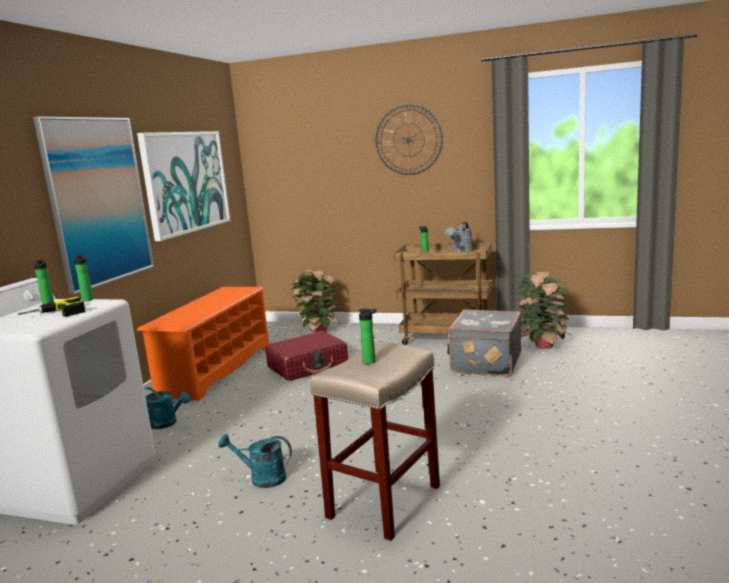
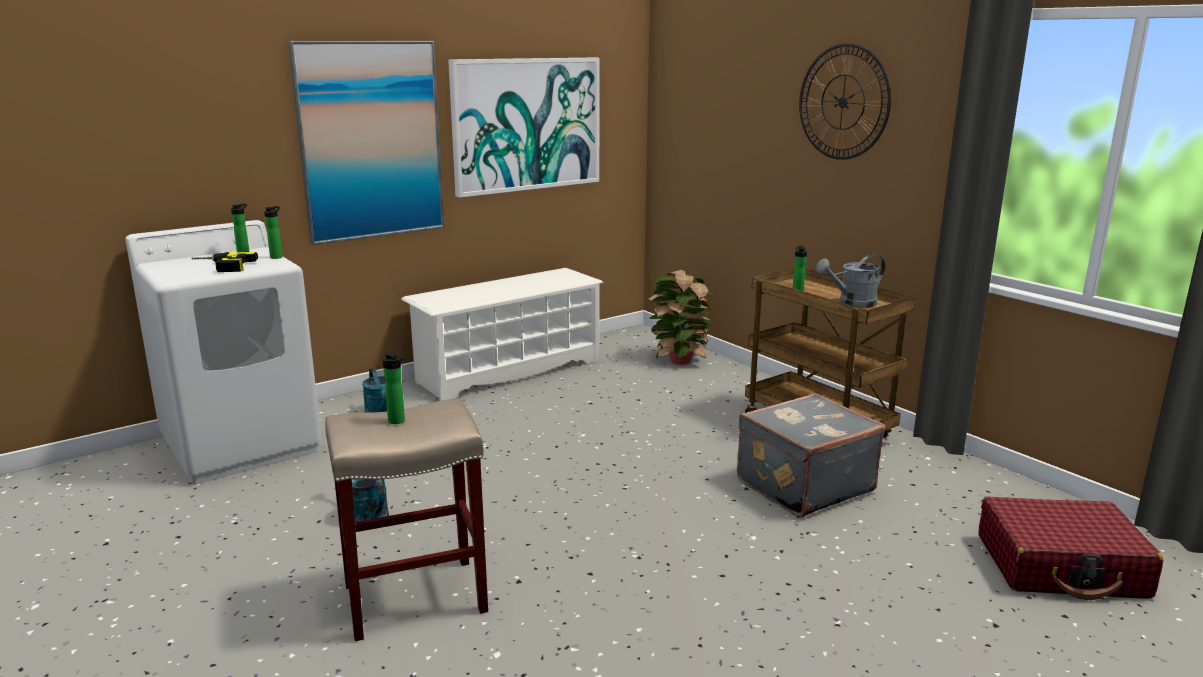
camera: 35 degrees right, 5 degrees up
(216, 369) = (508, 371): orange shoe rack -> white shoe rack
(308, 366) = (597, 402): red suitcase -> red suitcase (1061, 566)
(543, 345) = (936, 493): potted plant -> none

